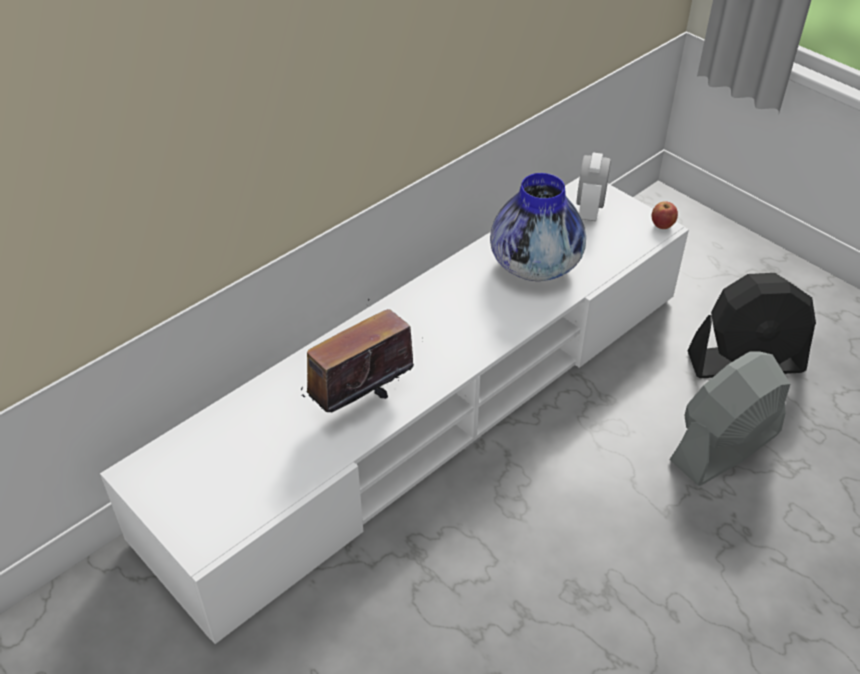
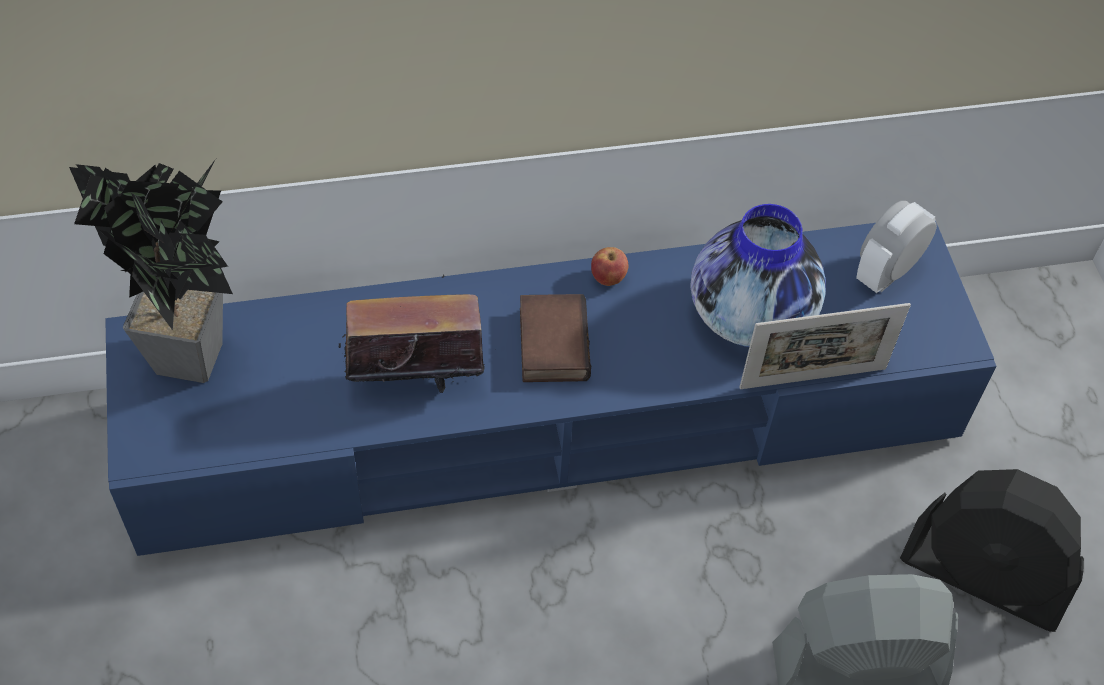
camera: 30 degrees right, 10 degrees up
(197, 467) = (197, 364): none -> potted plant
(430, 337) = (550, 343): none -> book
(431, 407) = (549, 419): white tv stand -> blue tv stand
(599, 281) = (813, 378): none -> picture frame
(662, 225) = (964, 342): apple -> apple (608, 278)

